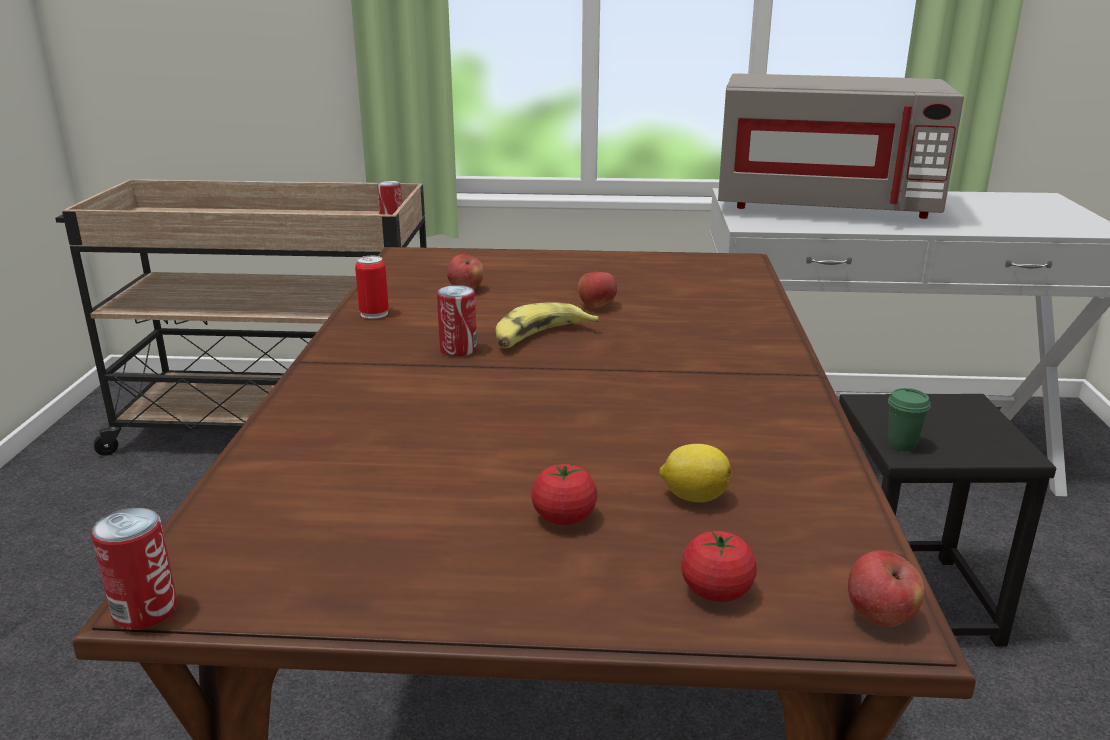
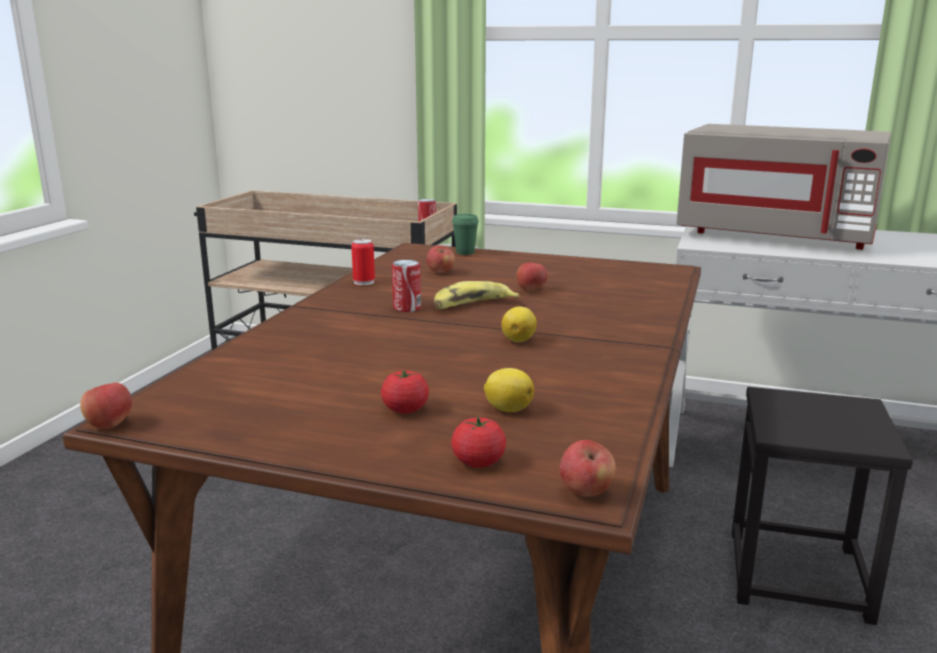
camera: 15 degrees right, 5 degrees down
(145, 611) = (109, 425): can -> apple
(634, 385) = (519, 340): none -> lemon
(901, 445) = (777, 427): green cup -> green cup (465, 252)

